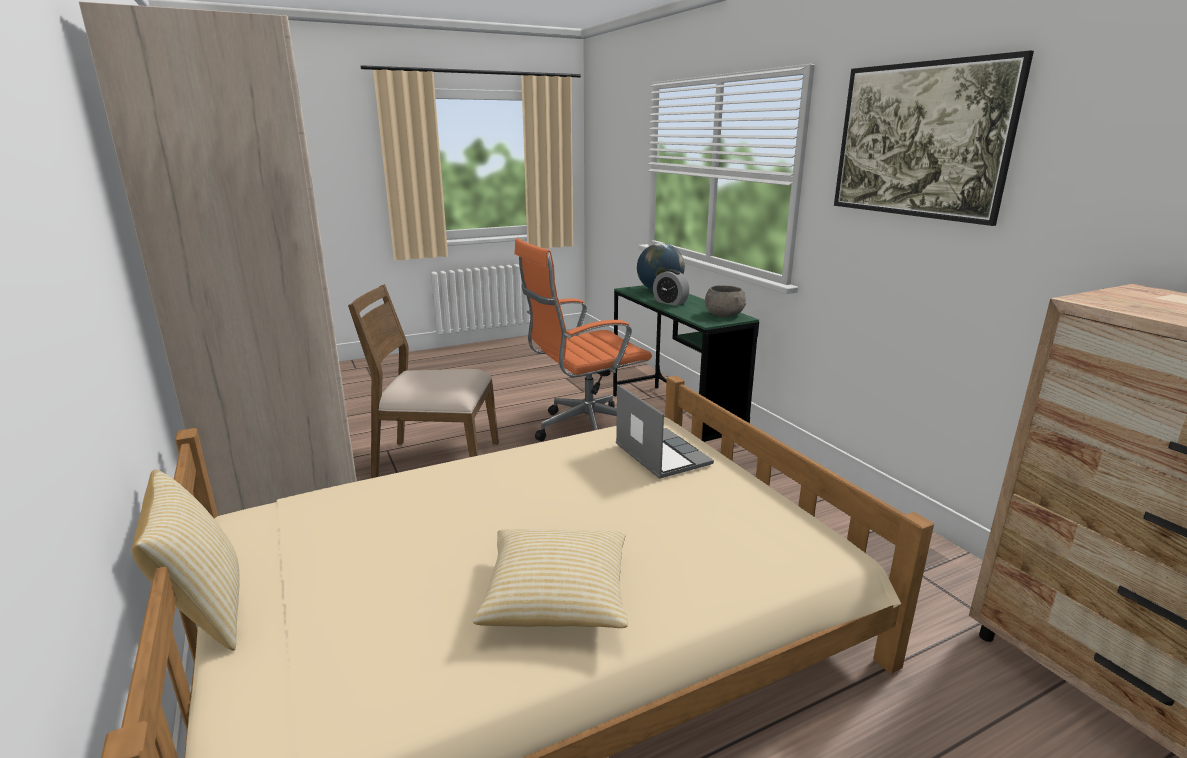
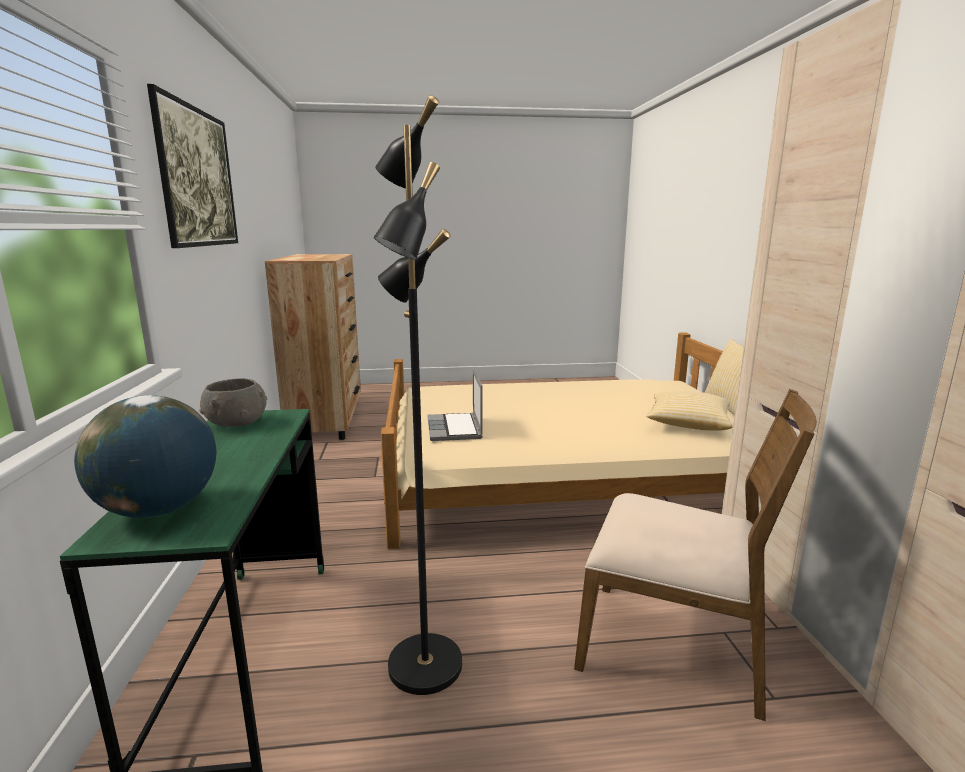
camera: 160 degrees left, 5 degrees down
(556, 598) = (564, 391): pillow -> pillow (688, 424)
(583, 430) = (422, 665): orange office chair -> black floor lamp
(670, 302) = (238, 462): alarm clock -> none

